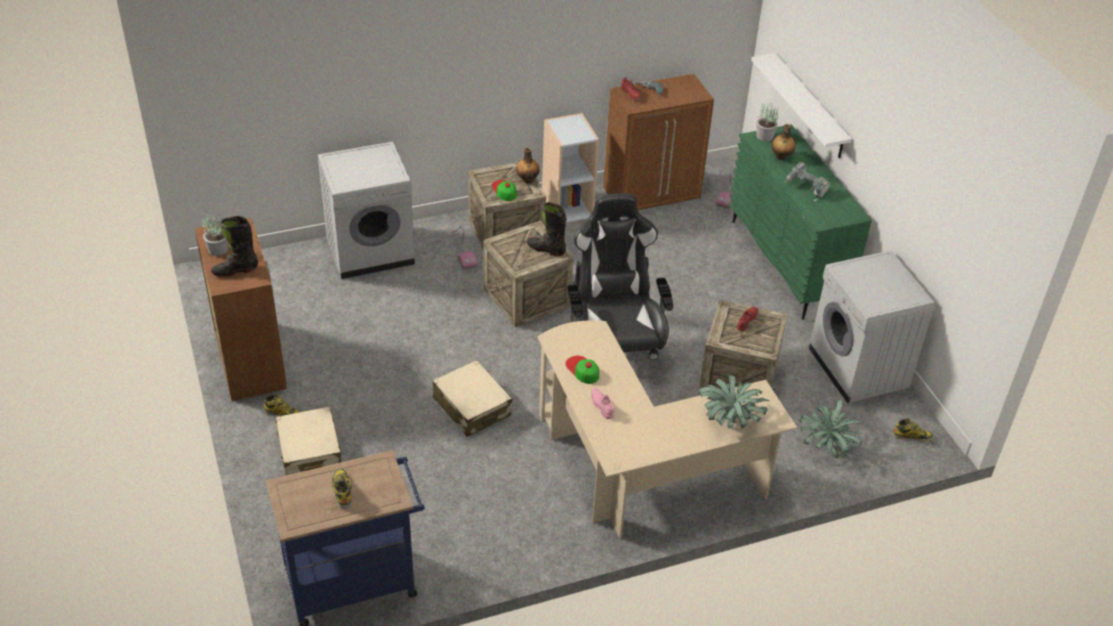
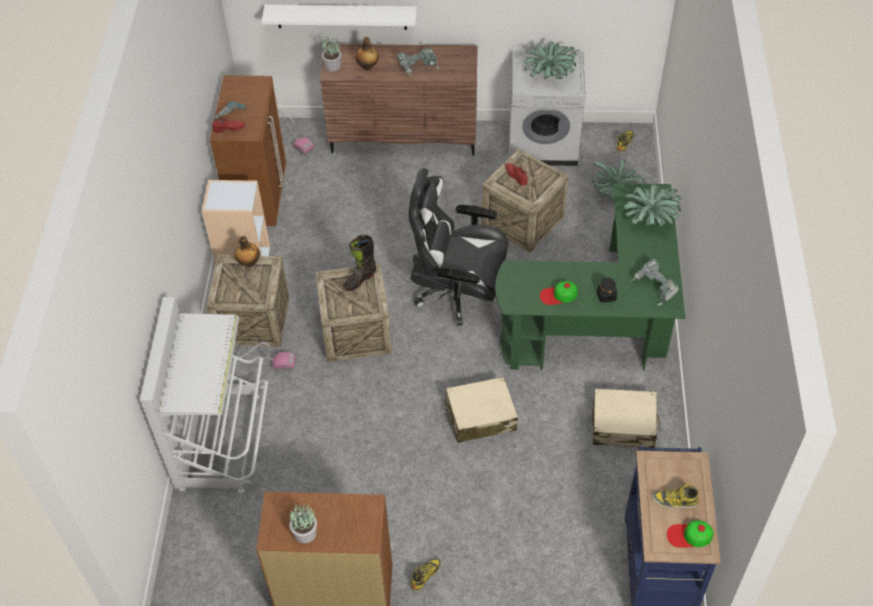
camera: 65 degrees left, 10 degrees up
(235, 270) = (348, 523): black boot -> none
(310, 453) = (488, 563): beige suitcase -> beige suitcase (623, 425)
(371, 253) = (224, 441): white washing machine -> white shoe rack
(504, 190) = (255, 285): cap -> cap (689, 535)
(601, 406) = (606, 296): pink shoe -> black jar
(634, 441) = (654, 287): none -> power drill
(638, 473) = (601, 322): beige desk -> green desk
(786, 264) = (404, 139): green dresser -> brown dresser
(874, 285) = (549, 76): none -> potted plant

